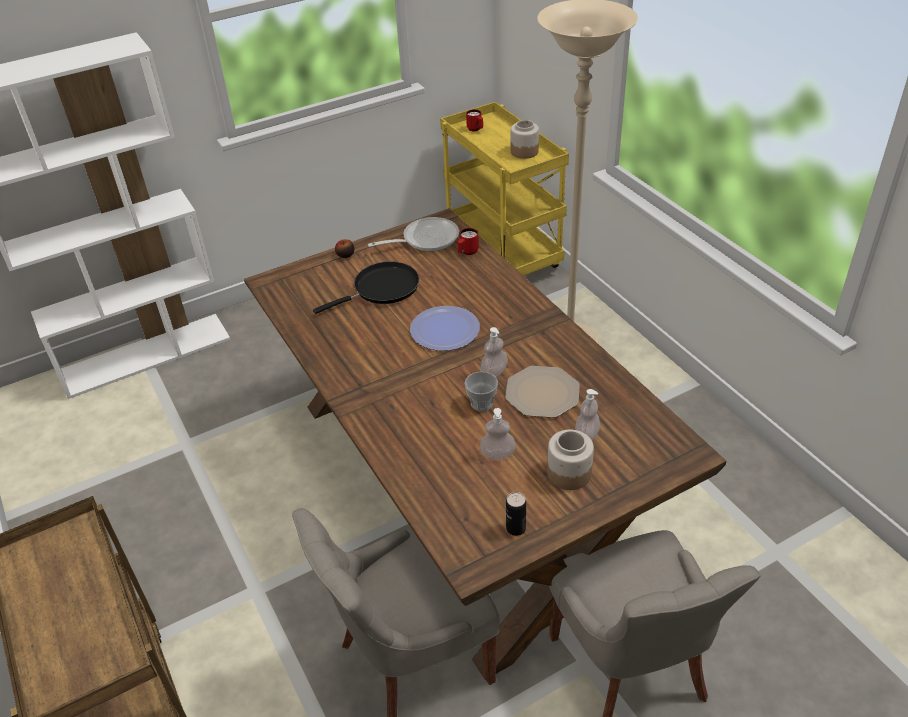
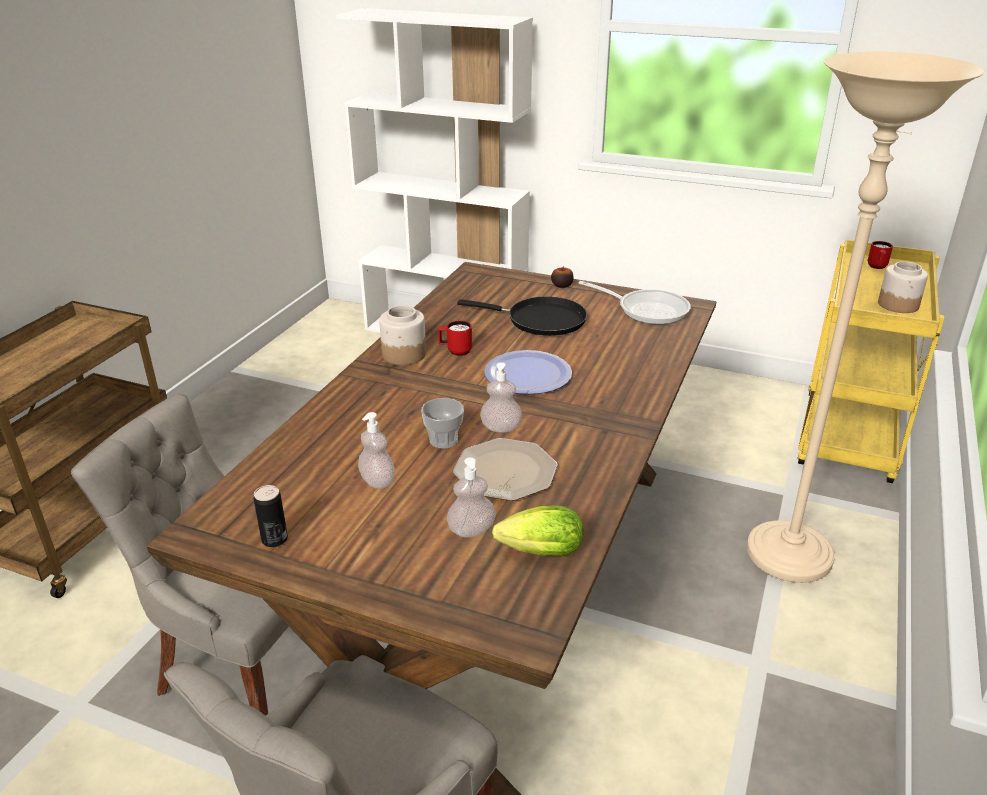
camera: 50 degrees right, 10 degrees down
(467, 252) = (664, 337): red mug -> red mug (455, 351)
(568, 474) = (393, 542): jar -> jar (403, 354)
(630, 418) = (536, 552): none -> lettuce

